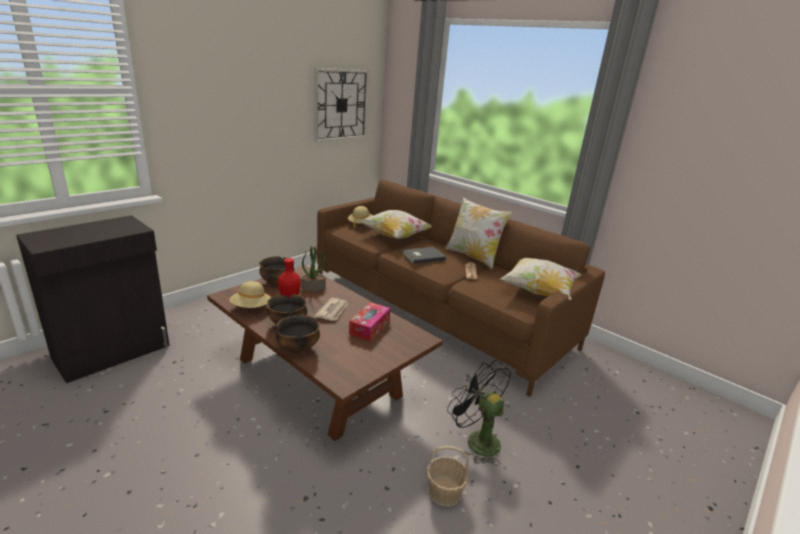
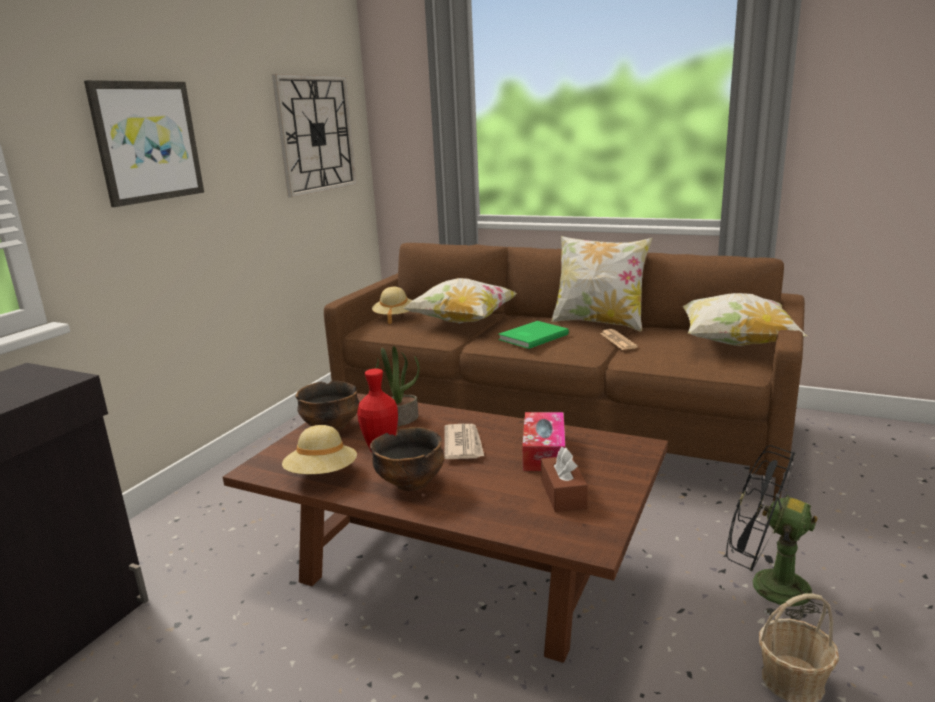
camera: 15 degrees left, 5 degrees down
(224, 104) = (147, 142): none -> picture
(298, 348) = (463, 514): bowl -> none
(356, 353) = (563, 494): none -> brown tissue box
(422, 256) = (531, 337): grey book -> green book

